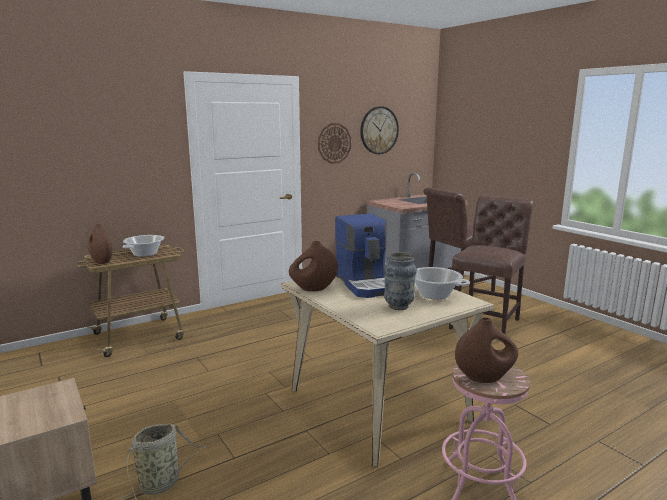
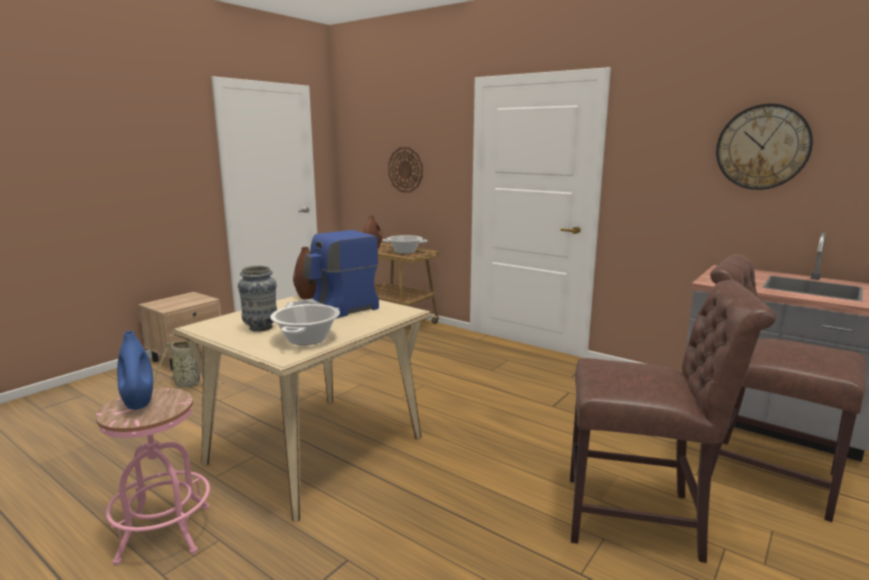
camera: 70 degrees right, 0 degrees up
(334, 143) = (661, 164): wall clock -> wall clock (405, 169)
(484, 378) = (139, 402): brown vase -> blue vase

